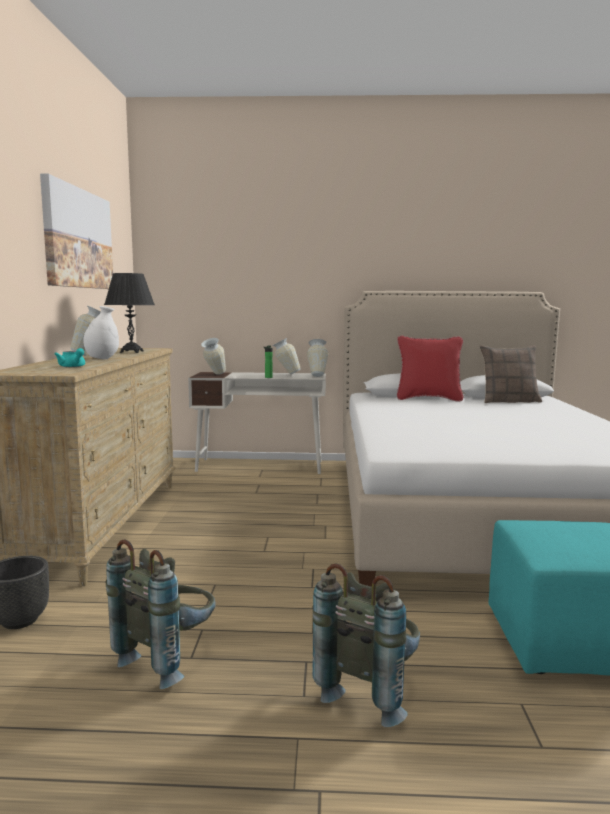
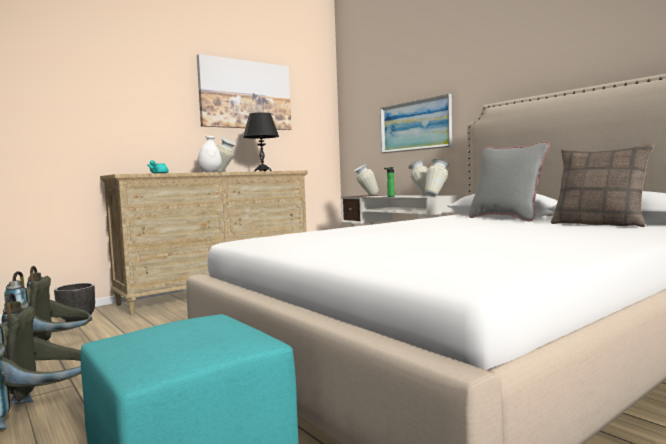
camera: 50 degrees right, 5 degrees down
(266, 298) = (415, 126): none -> picture
(428, 399) = (506, 218): red pillow -> grey pillow

